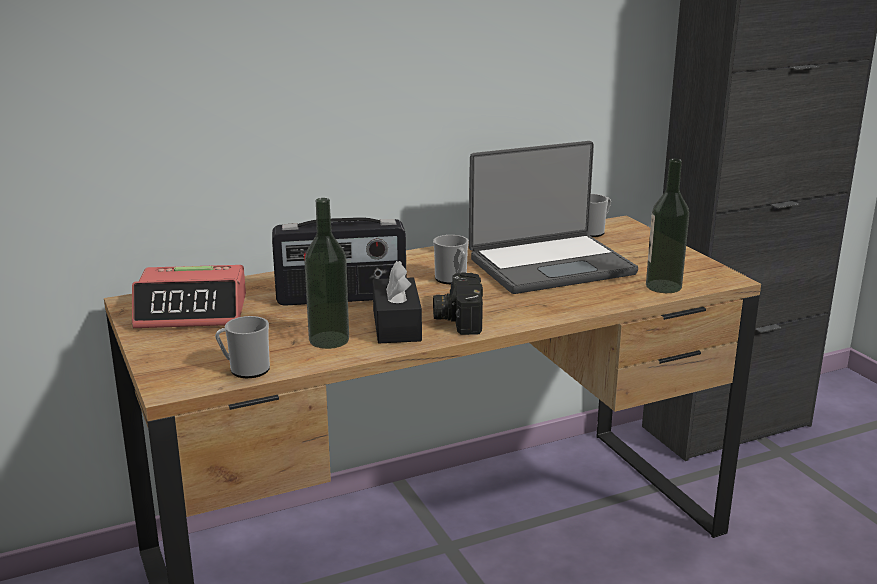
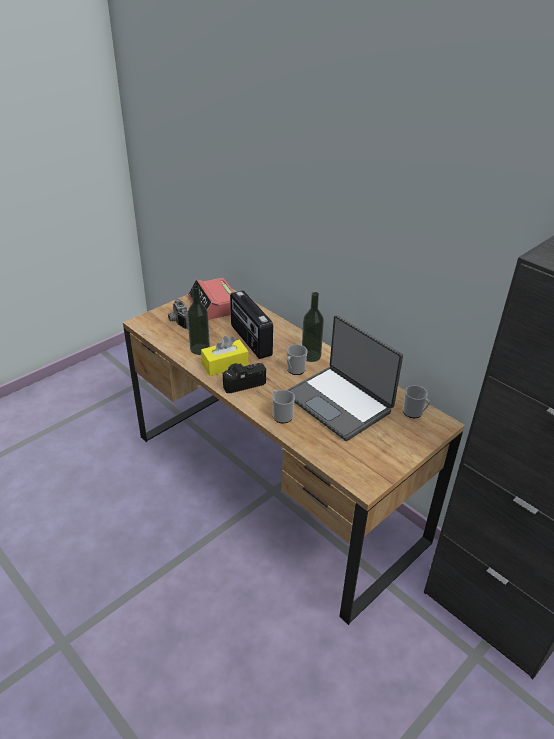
camera: 70 degrees right, 15 degrees up
(212, 349) = (178, 322): none -> camera
(245, 370) = (161, 335): mug -> mug (281, 415)
(396, 325) = (225, 364): black tissue box -> yellow tissue box
(663, 286) = (332, 456): bottle -> bottle (311, 356)

